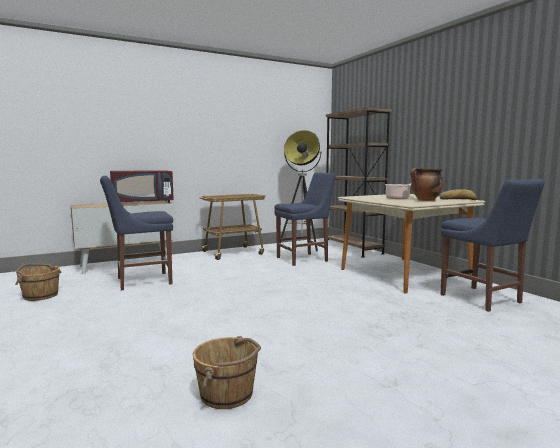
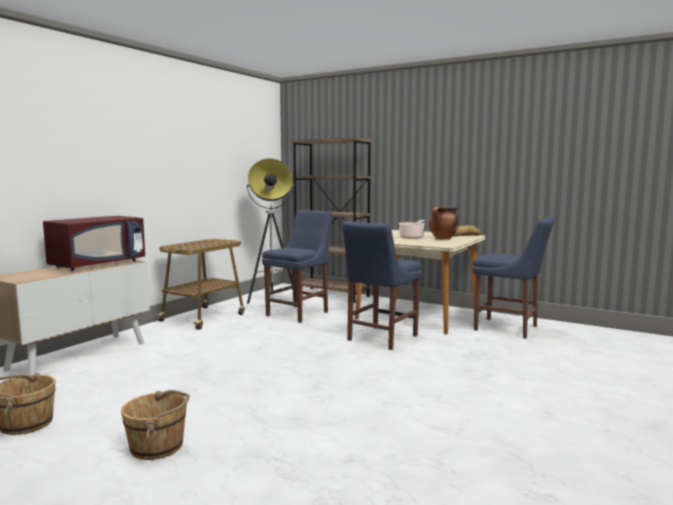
camera: 30 degrees left, 0 degrees up
(140, 281) = (145, 374): blue chair -> blue chair (380, 338)
(227, 394) = (450, 461): brown bucket -> brown bucket (158, 446)

